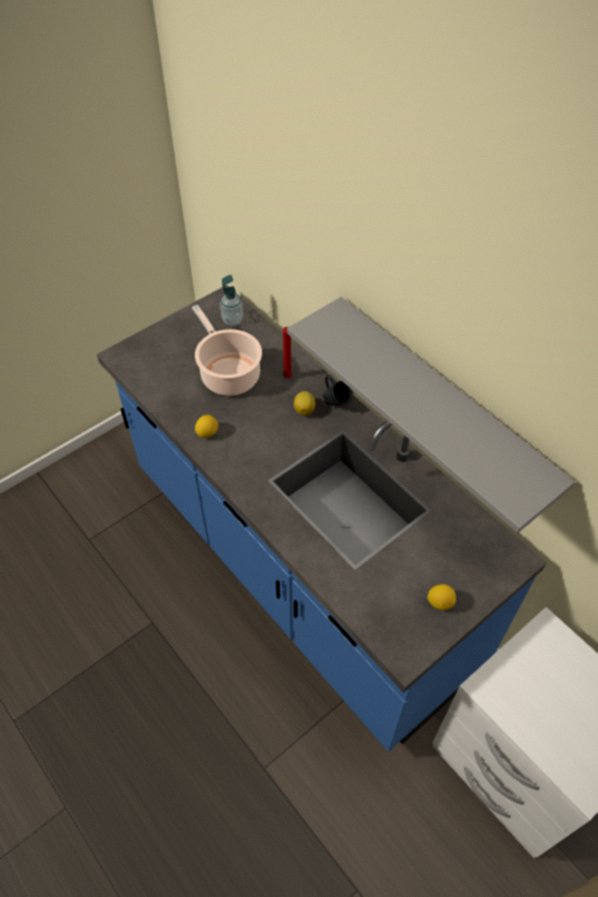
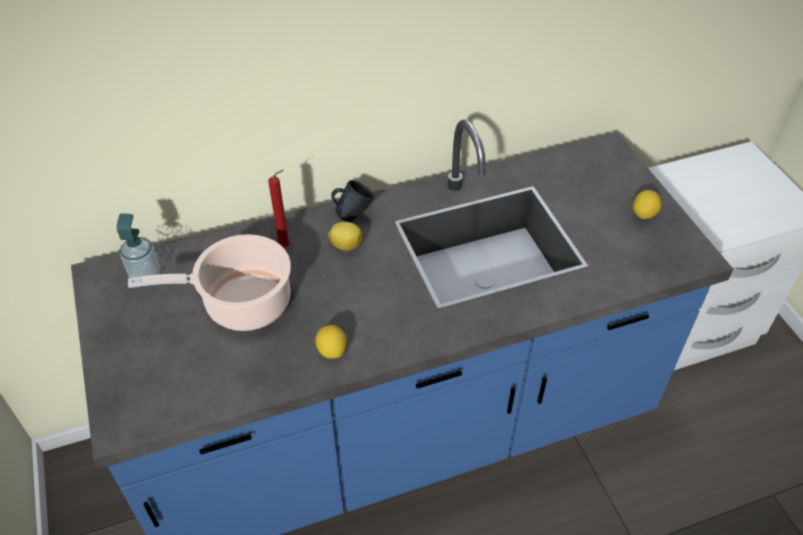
camera: 70 degrees left, 5 degrees down
(441, 404) = (462, 94): grey shelf -> none

